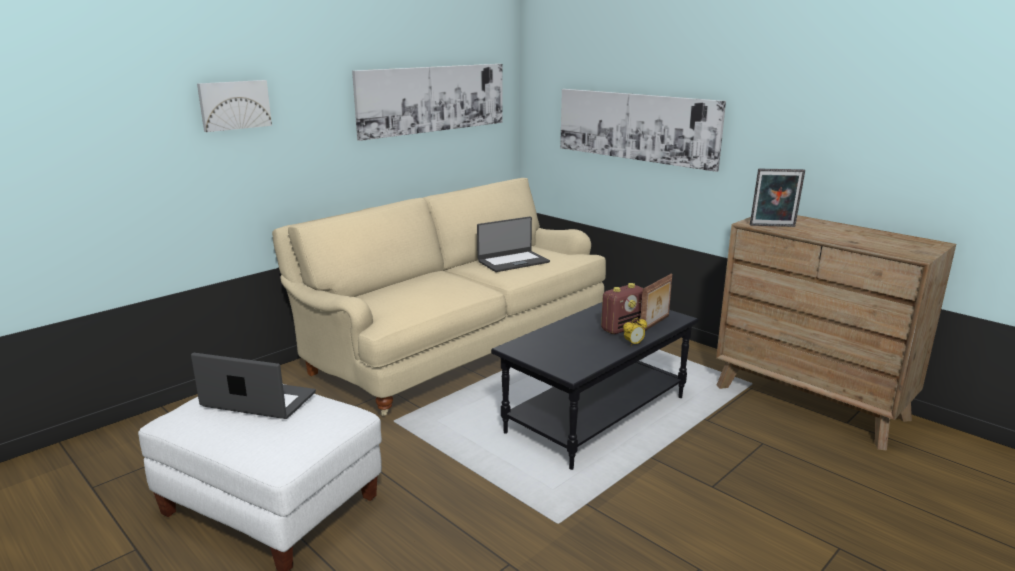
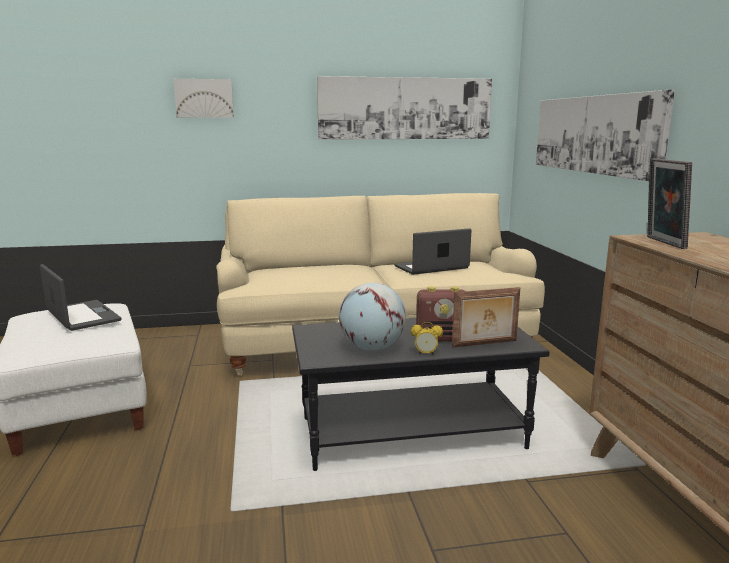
camera: 35 degrees right, 5 degrees down
(513, 261) = (432, 267): laptop -> laptop turned 150 degrees clockwise
(591, 351) = (372, 348): none -> globe
(773, 226) = (662, 243): picture frame -> picture frame turned 45 degrees clockwise

